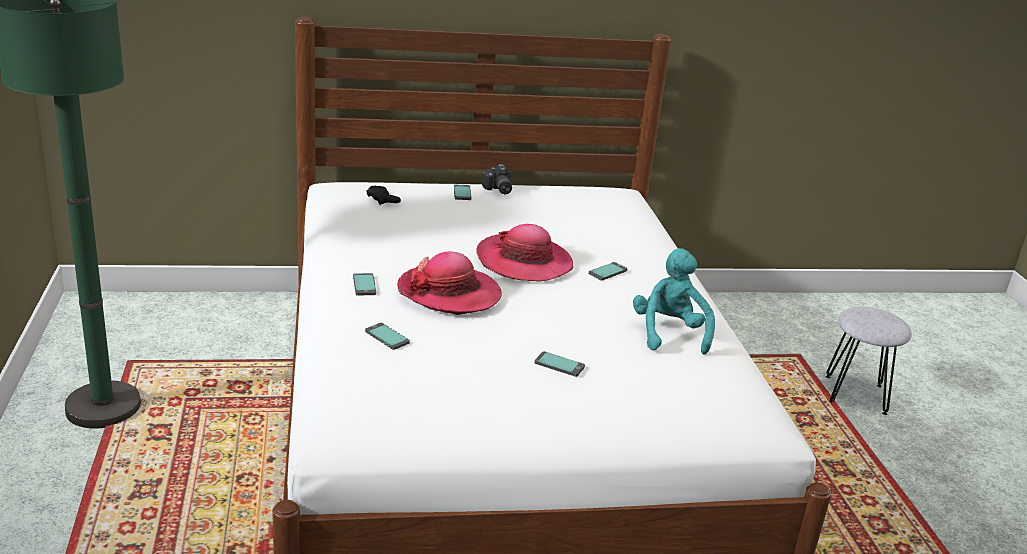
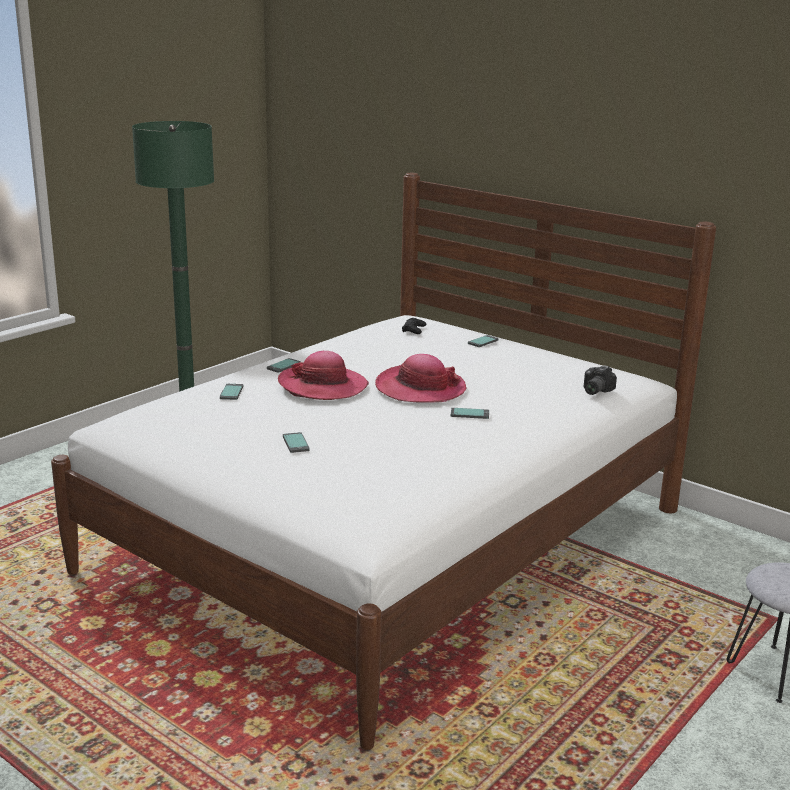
camera: 50 degrees right, 5 degrees down
(498, 190) = (519, 348): camera -> camera (594, 390)
(669, 333) = (421, 460): turquoise plush toy -> none

